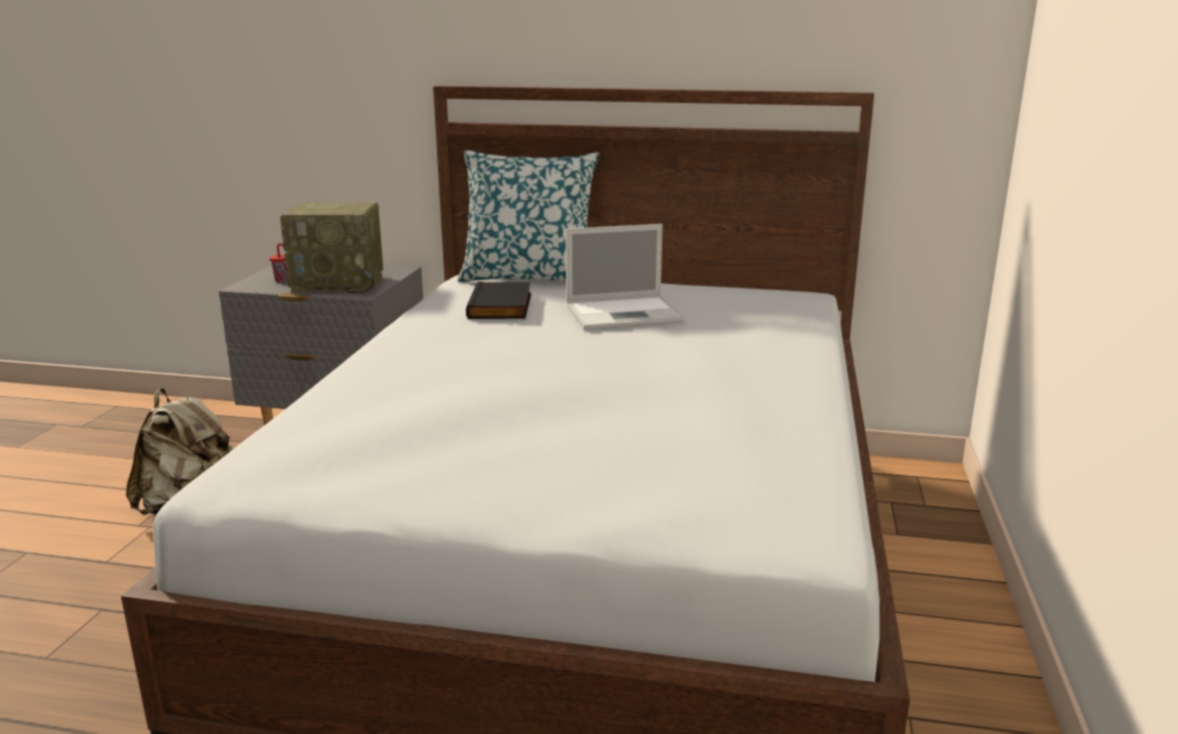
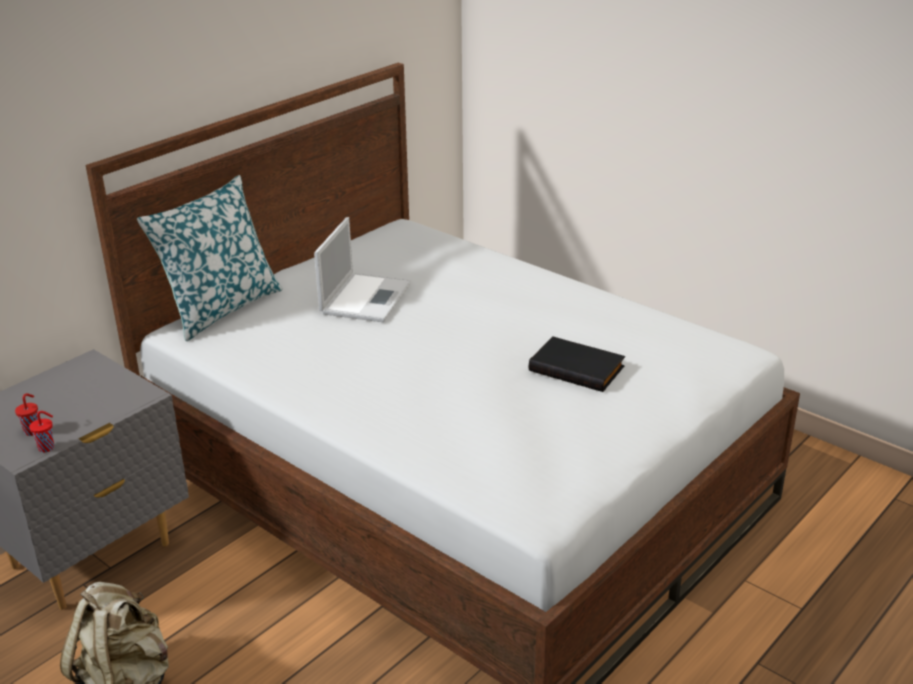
camera: 60 degrees left, 10 degrees up
(261, 289) = (47, 448): none -> red cup
(340, 284) = (94, 401): radio -> none
(502, 306) = (286, 339): black book -> black book (578, 368)

